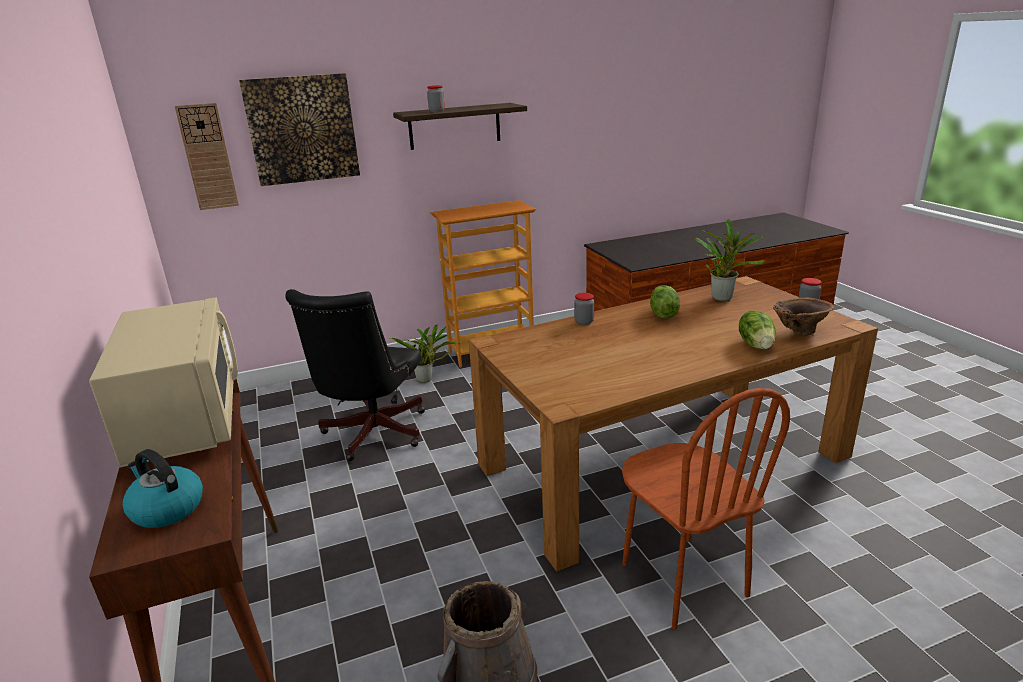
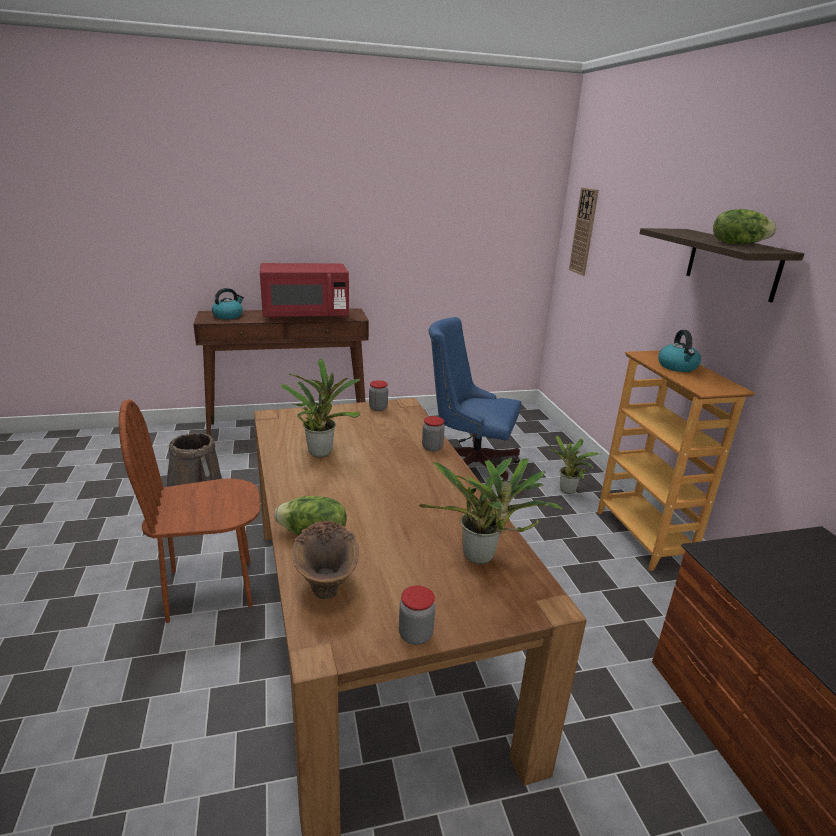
camera: 95 degrees right, 0 degrees up
(186, 419) = (305, 315): beige microwave -> red microwave
(302, 129) = (629, 226): picture -> none
(371, 435) = (469, 463): black office chair -> blue office chair
(437, 111) = (686, 234): jar -> jar (378, 408)
(475, 211) = (677, 367): none -> kettle
(627, 364) = (321, 451): none -> potted plant
(663, 314) = (435, 495): lettuce -> lettuce (737, 244)

